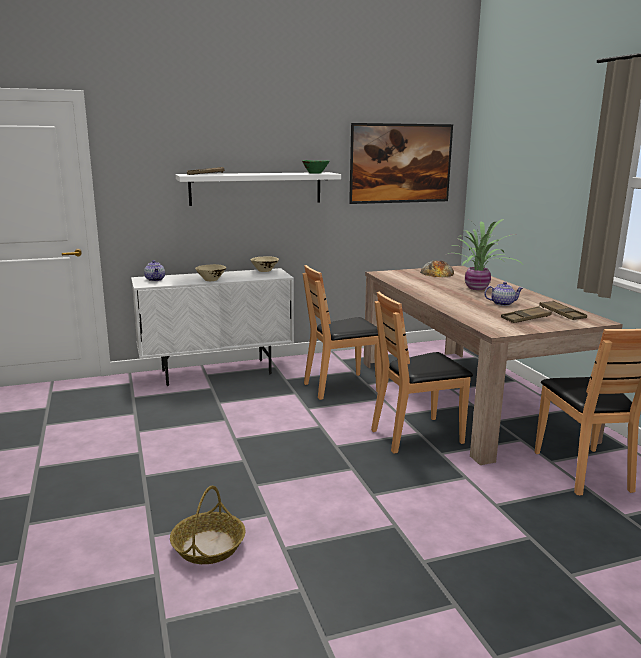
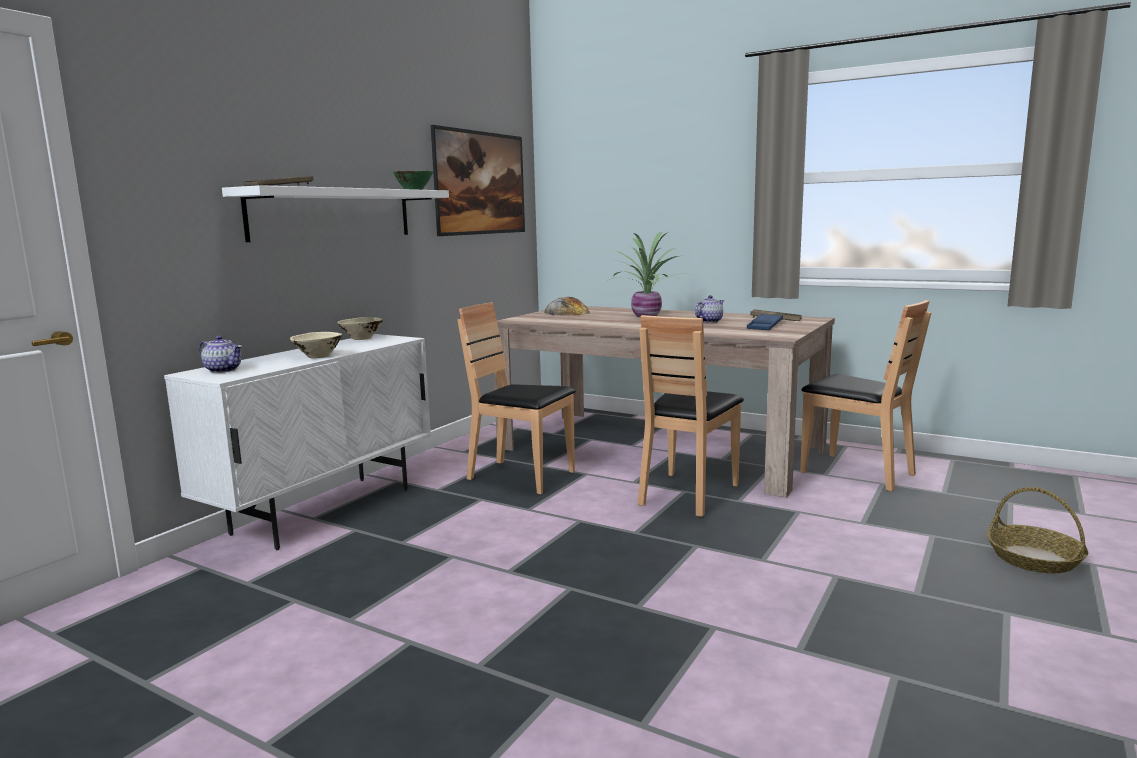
camera: 40 degrees left, 5 degrees down
(208, 546) = (729, 694): basket -> basket (1034, 559)
(342, 387) = (521, 476): brown chair -> brown chair turned 90 degrees clockwise
(525, 318) = (765, 326): brown tray -> blue tray

